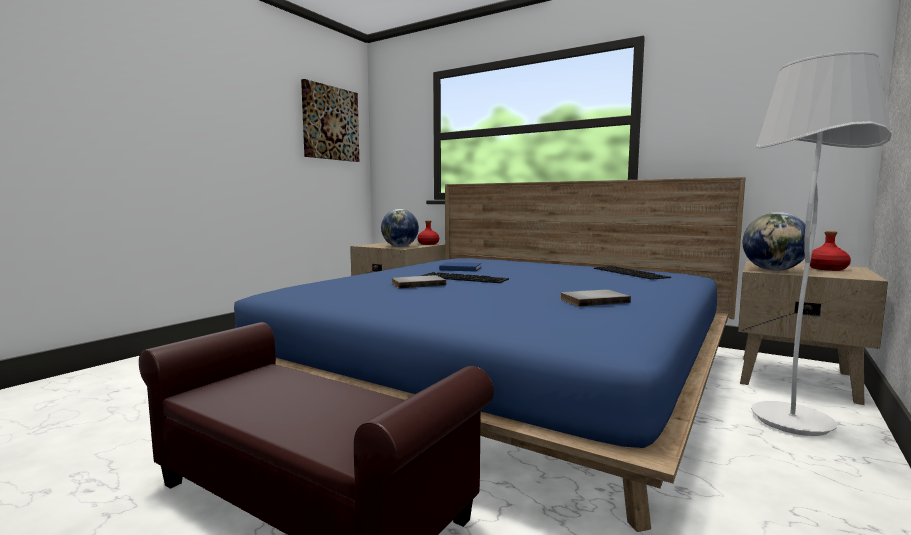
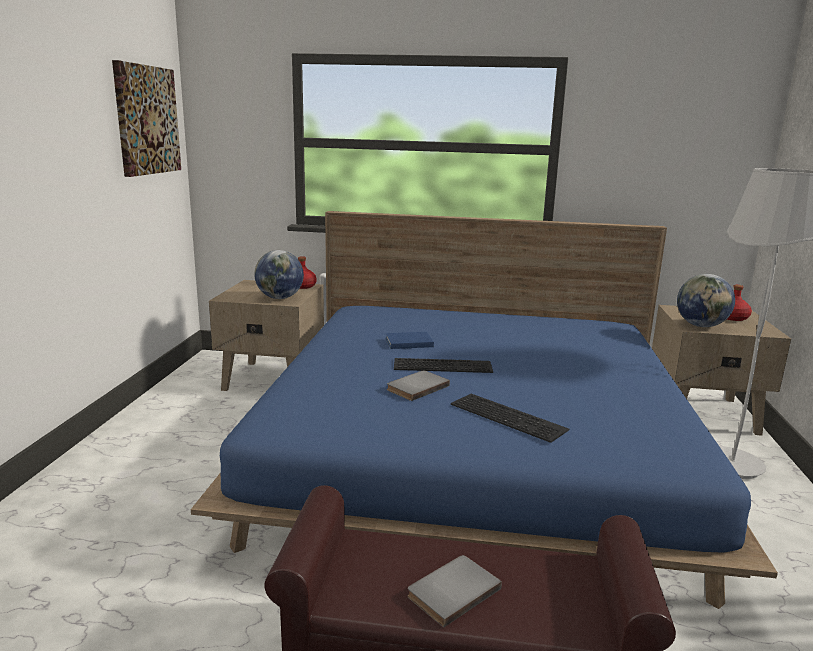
camera: 25 degrees left, 10 degrees up
(592, 300) = (613, 396): grey book -> grey book (451, 591)
(631, 273) = (577, 331): keyboard -> keyboard (510, 416)

